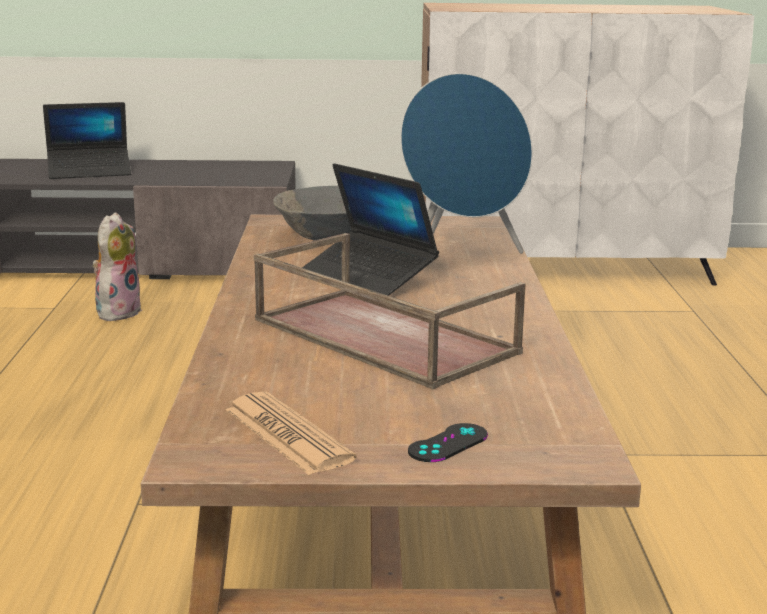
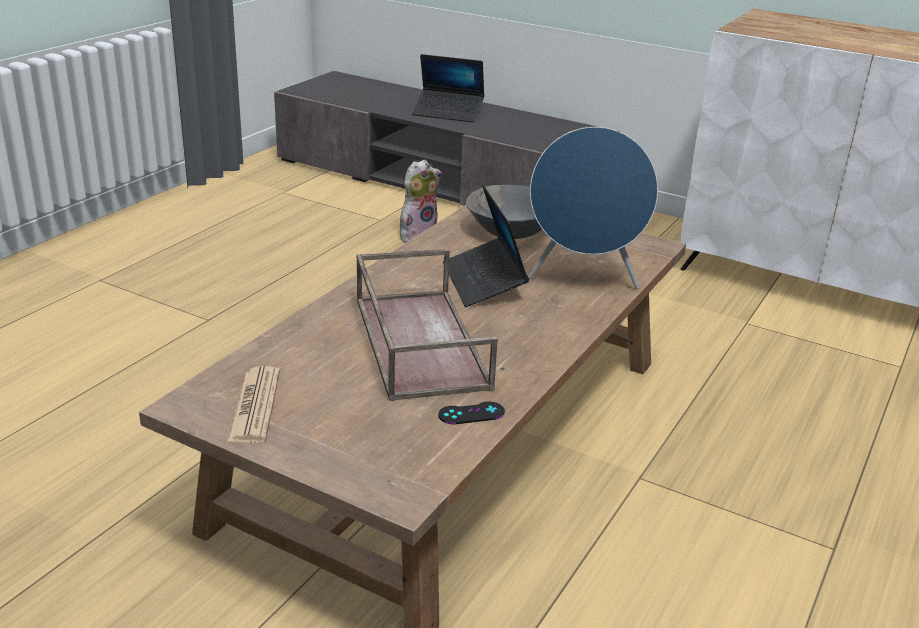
camera: 30 degrees right, 10 degrees up
(448, 443) = (338, 449): black game controller -> black game controller (471, 413)

